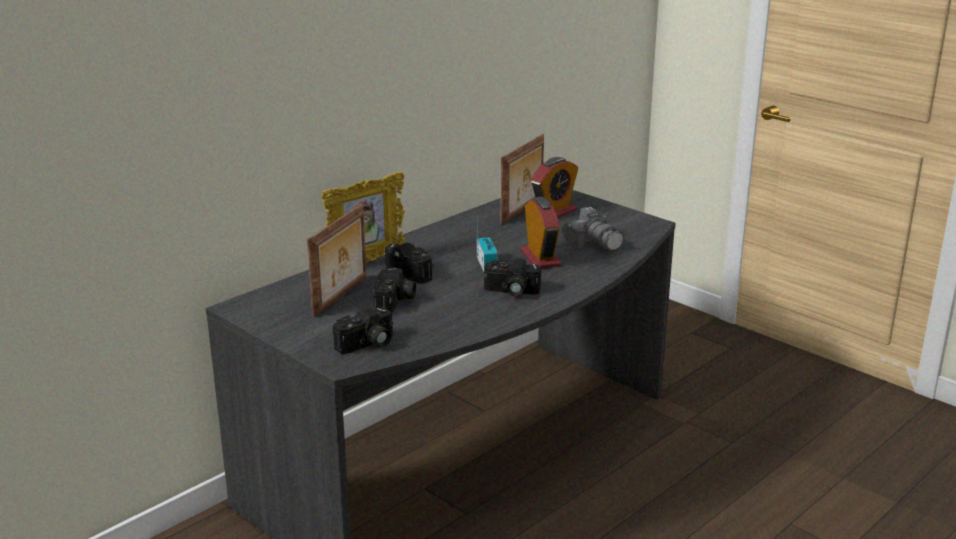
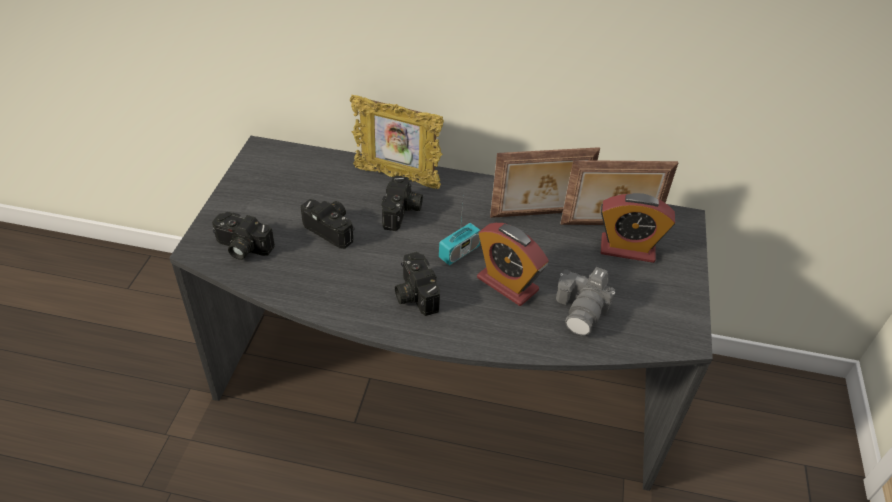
camera: 55 degrees right, 20 degrees up
(342, 296) = (321, 193): picture frame -> picture frame (538, 215)
(395, 302) = (332, 229): camera -> camera turned 120 degrees counterclockwise
(540, 258) = (507, 284): alarm clock -> alarm clock turned 90 degrees clockwise

